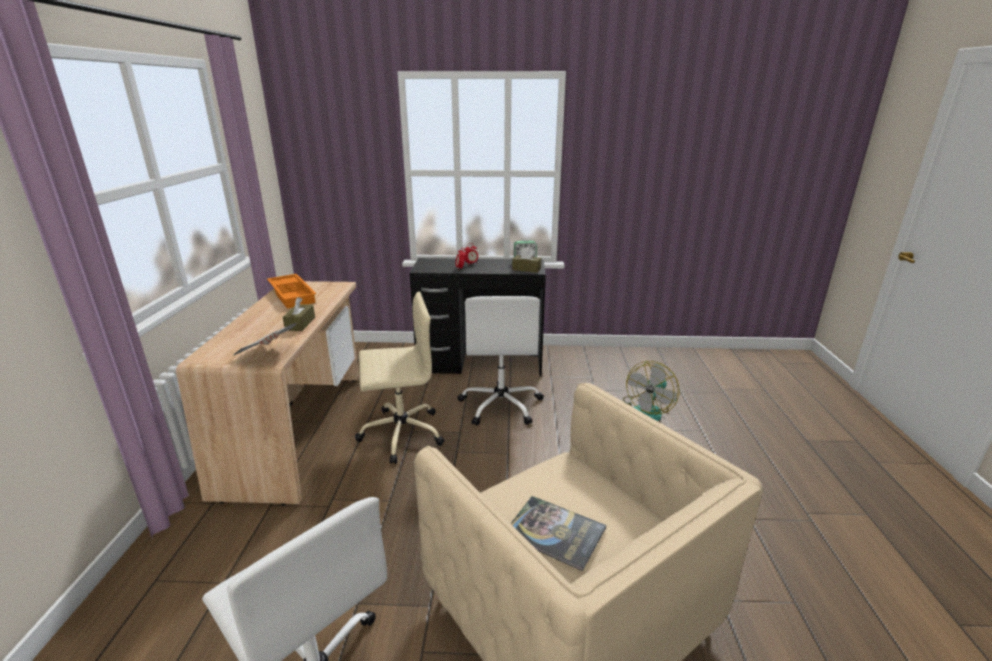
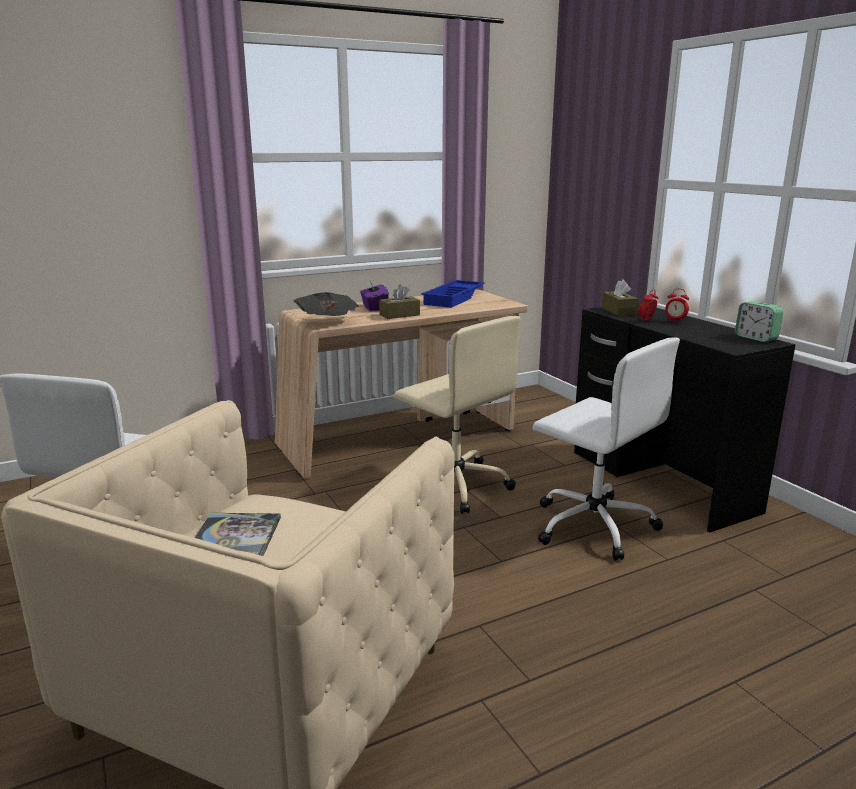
camera: 60 degrees right, 5 degrees down
(258, 326) = (374, 307): none -> purple tissue box
(293, 295) = (454, 299): orange tray -> blue tray
(501, 405) = (592, 524): white office chair -> white office chair turned 105 degrees counterclockwise
(526, 269) = (728, 344): brown tissue box -> brown tissue box (618, 311)
(647, 411) = (780, 661): fan -> none

